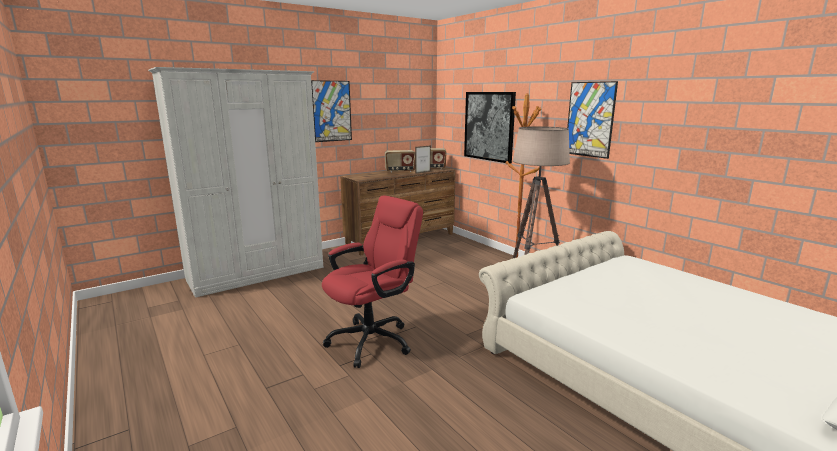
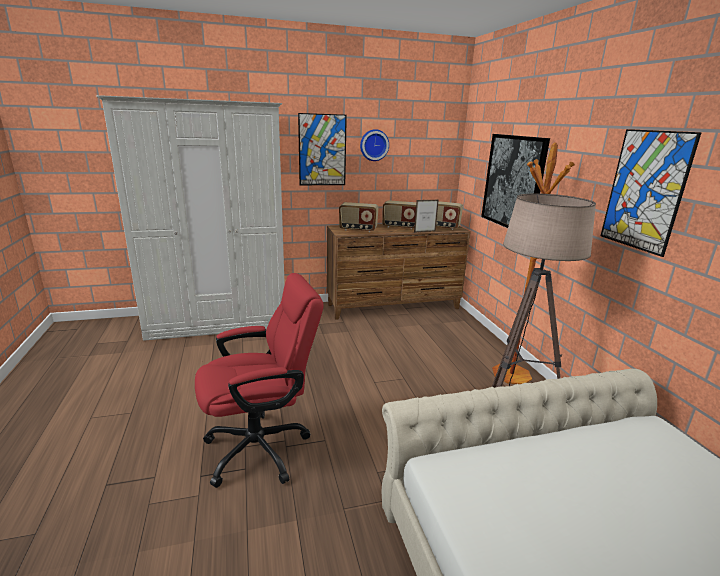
camera: 20 degrees right, 5 degrees up
(369, 176) = (358, 229): none -> radio
(371, 105) = (374, 145): none -> wall clock

